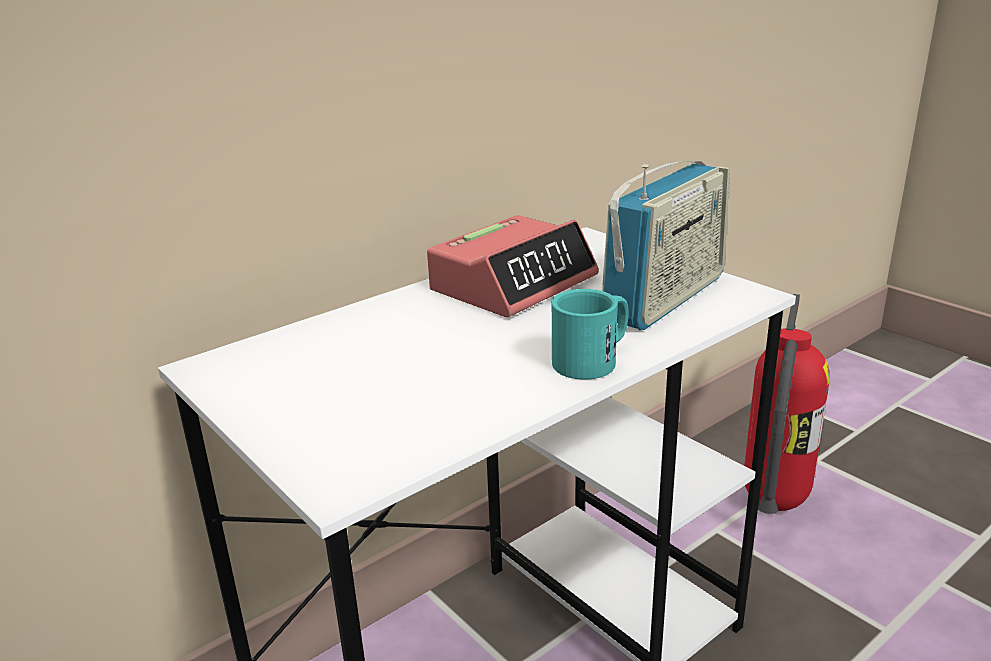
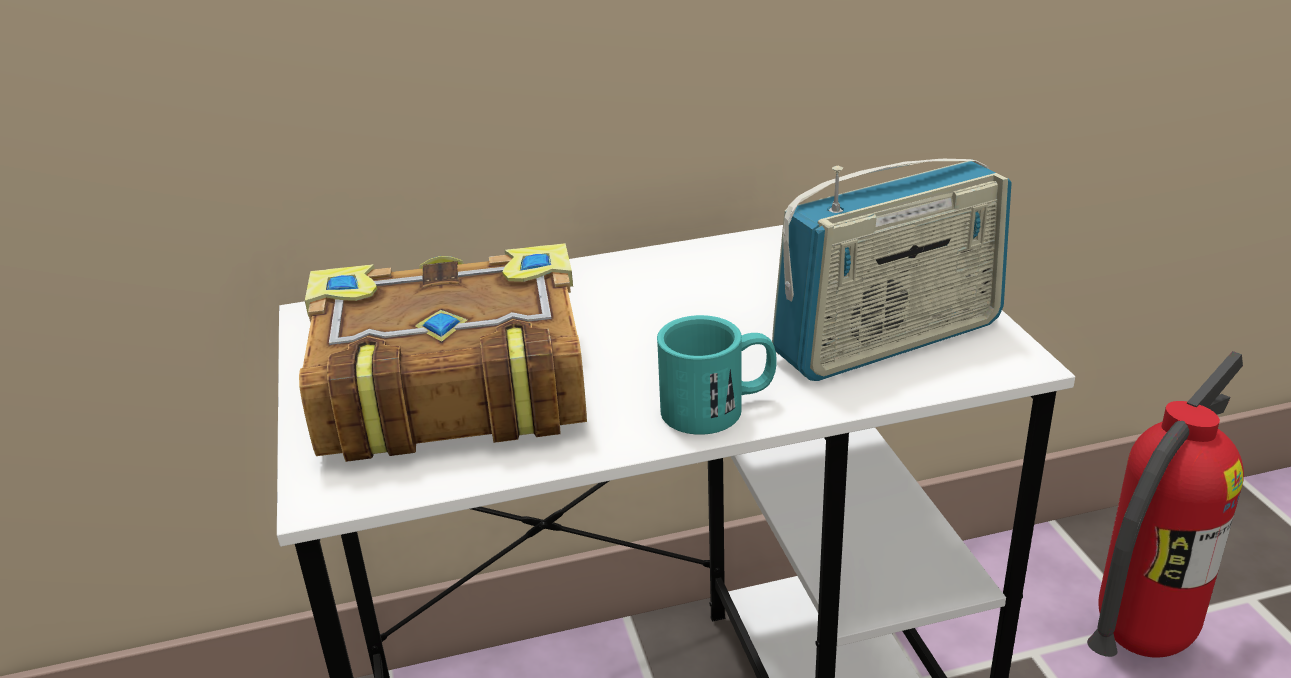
camera: 25 degrees right, 5 degrees up
(373, 391) = (449, 388): none -> book
(514, 283) = (721, 277): alarm clock -> none

